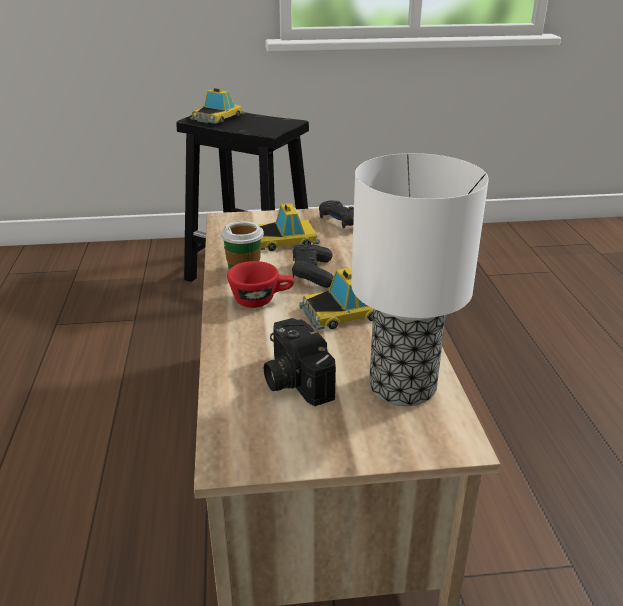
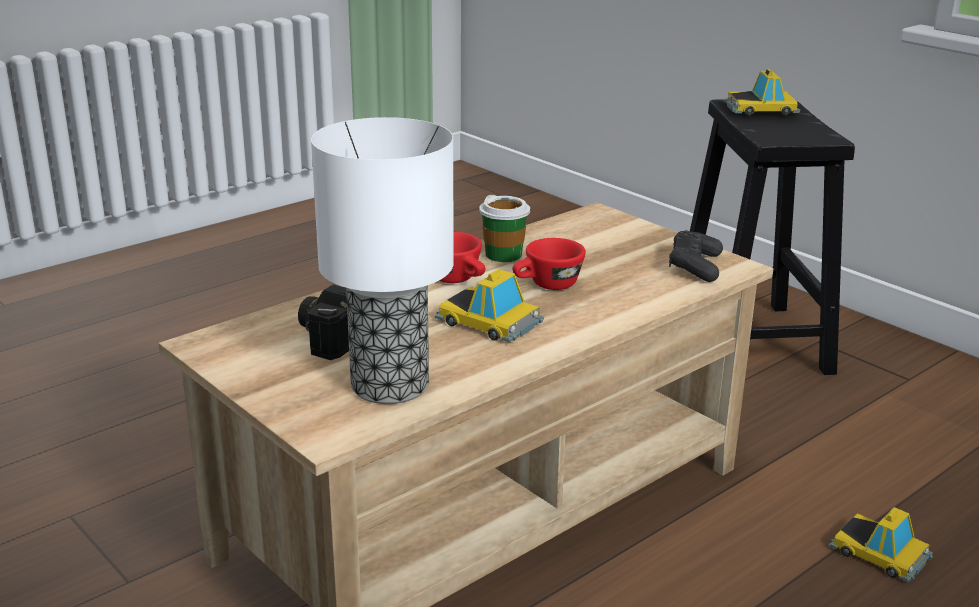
camera: 55 degrees right, 5 degrees down
(284, 240) = (599, 252): toy car -> toy car (879, 552)
(313, 273) = (547, 286): black game controller -> red cup

